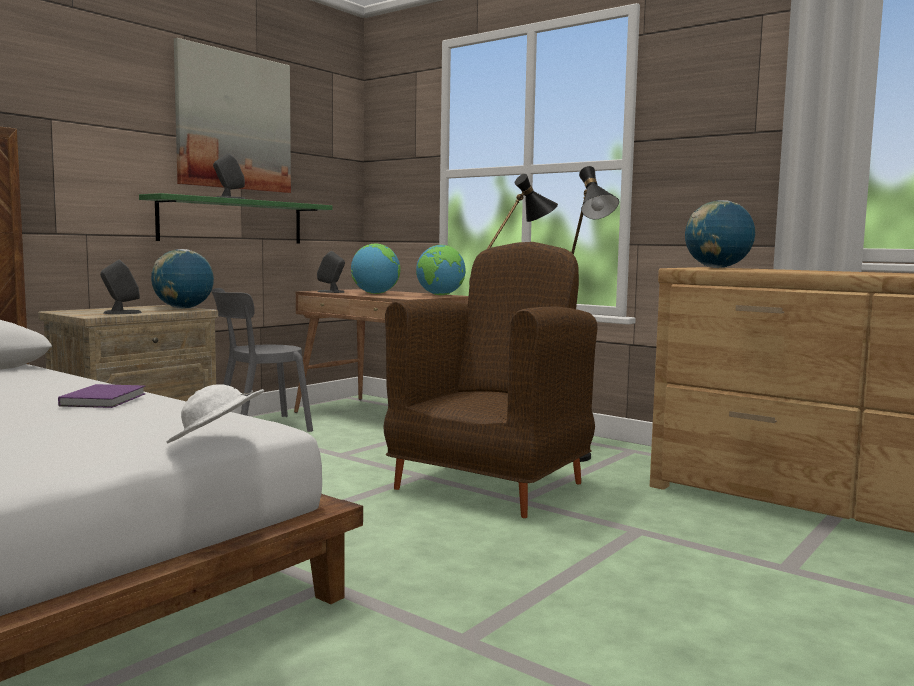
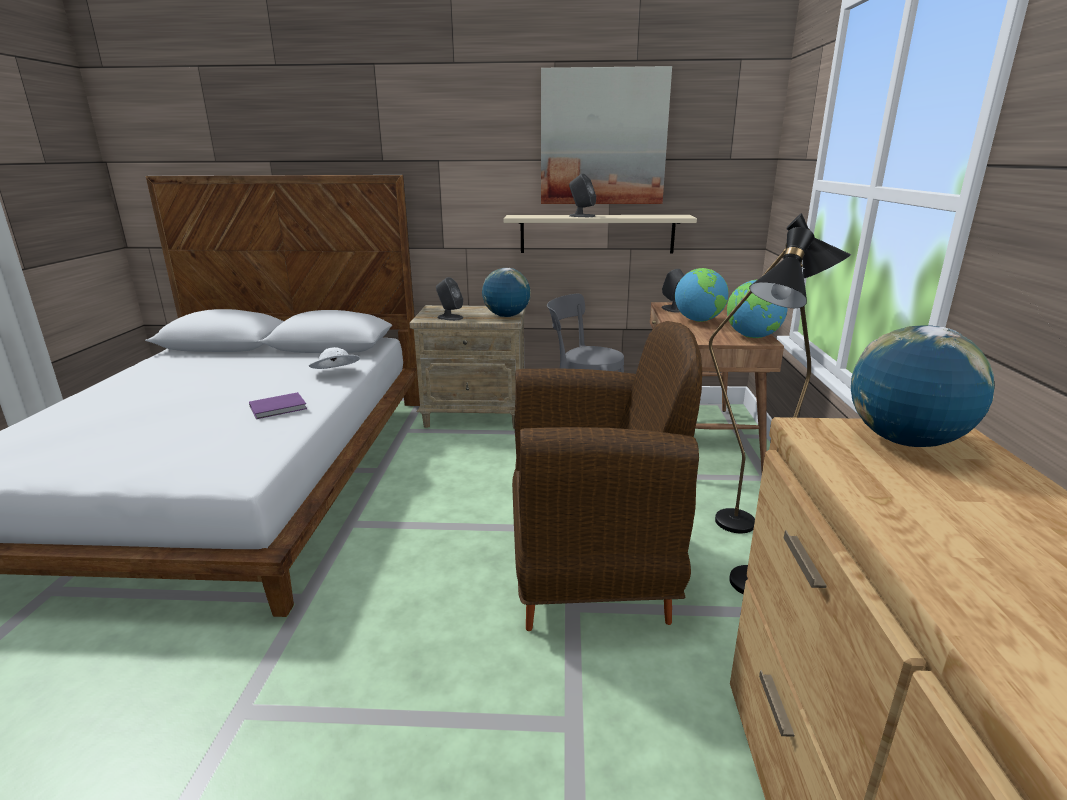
camera: 55 degrees right, 15 degrees up
(216, 442) = (173, 483): white hat -> white hat (335, 373)
(233, 221) = (597, 234): green shelf -> beige shelf

